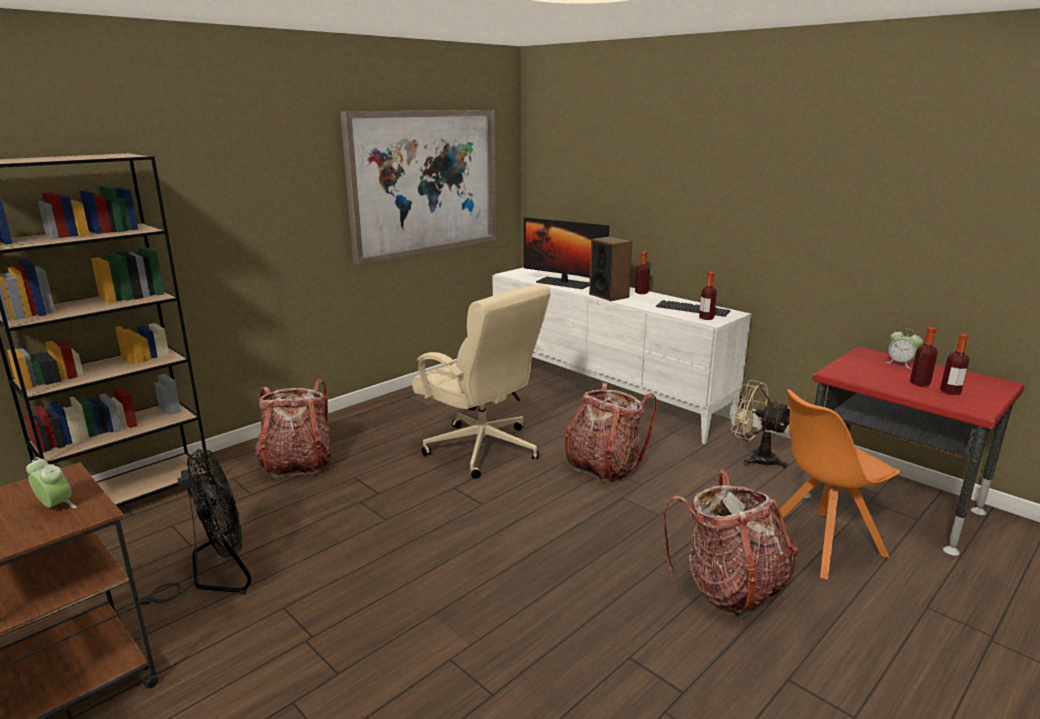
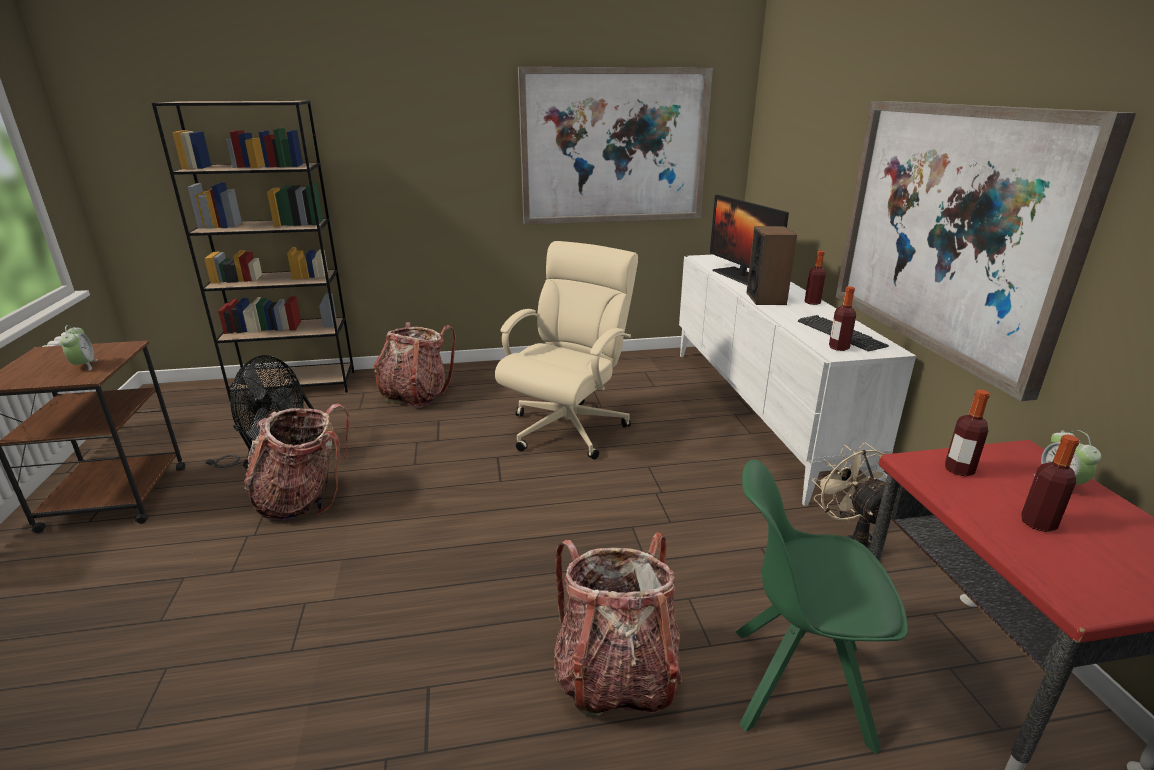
camera: 35 degrees right, 5 degrees up
(482, 448) = (567, 429): beige office chair -> beige office chair turned 135 degrees counterclockwise
(603, 466) = (656, 488): backpack -> backpack (304, 499)
(761, 224) = (950, 230): none -> picture
(820, 543) = (797, 684): orange chair -> green chair
(950, 392) = (1075, 555): bottle -> bottle (959, 470)

